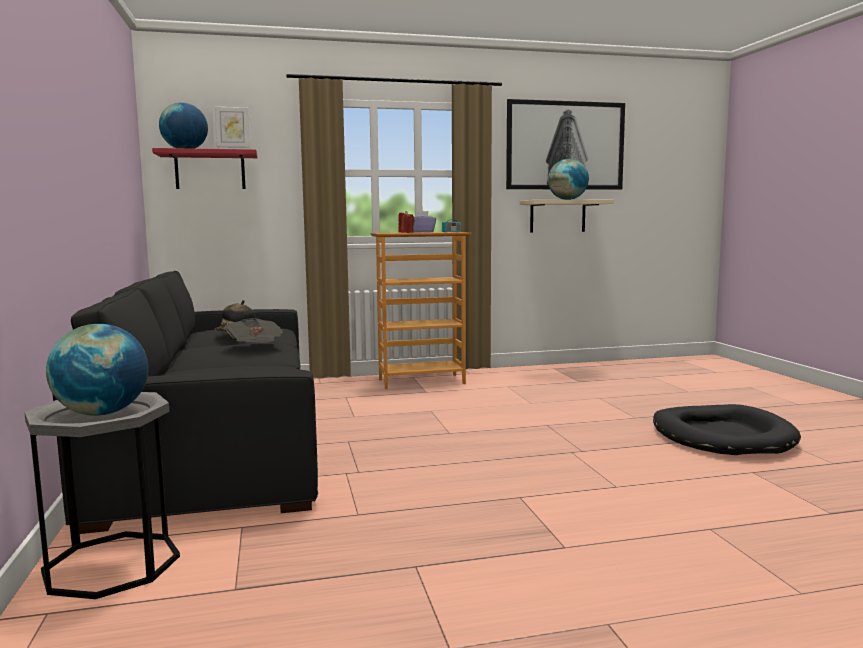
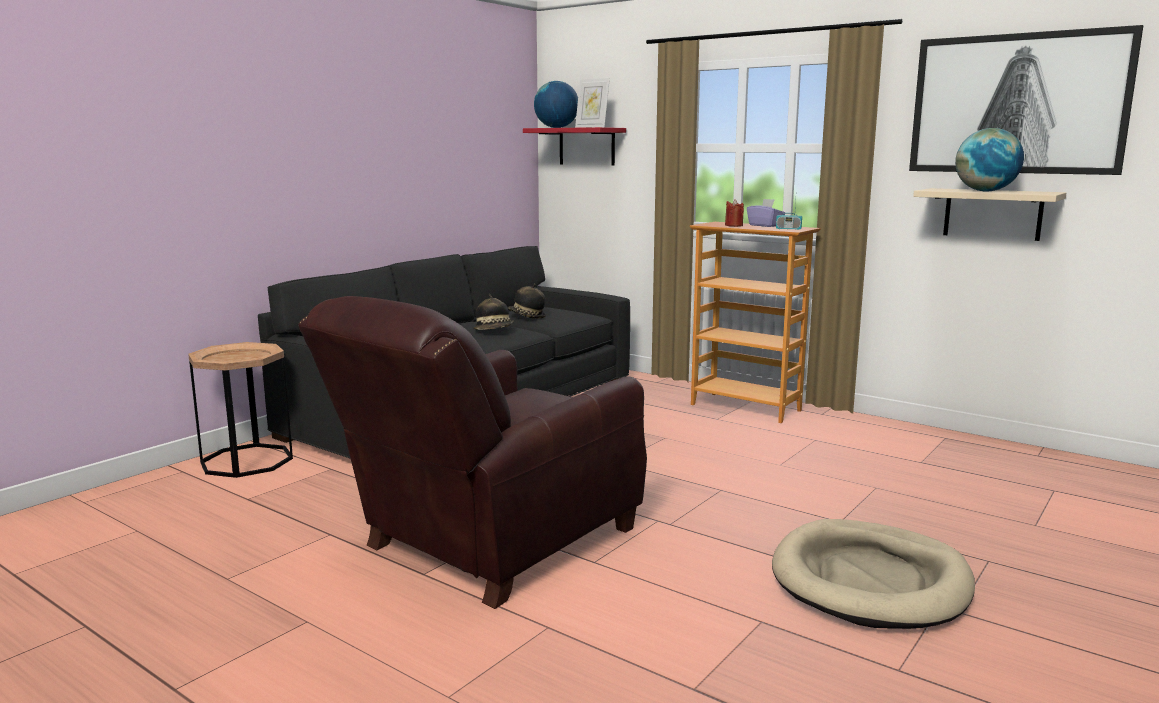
camera: 50 degrees right, 5 degrees up
(102, 413) = (240, 357): globe -> none
(112, 564) = (247, 460): grey side table -> brown side table
(256, 347) = (494, 331): newspaper -> hat
(538, 510) = (486, 544): none -> brown armchair
(722, 436) = (870, 581): black dog bed -> beige dog bed

